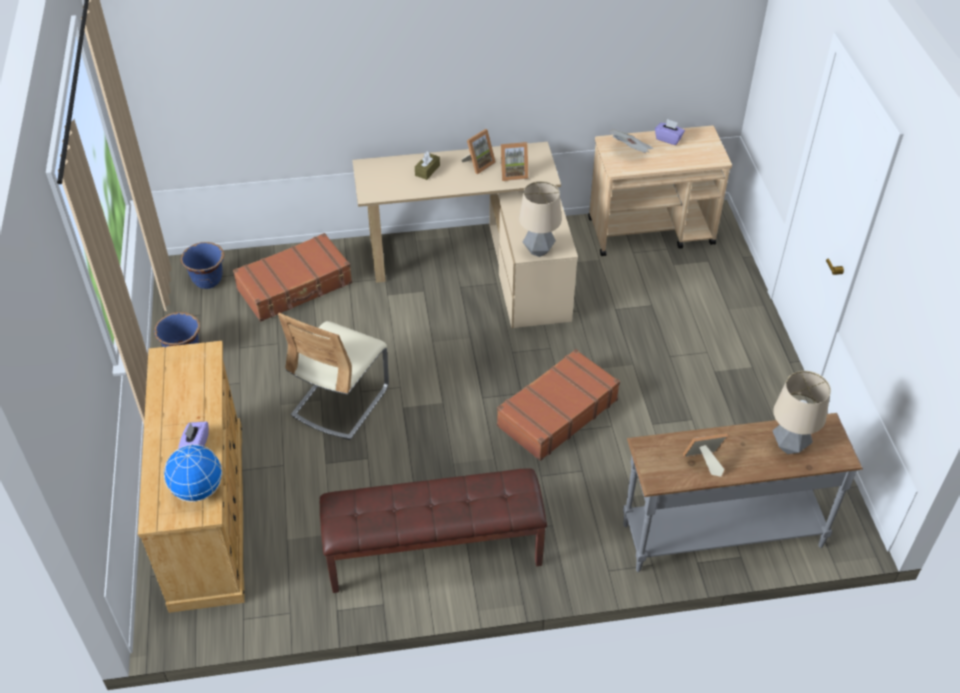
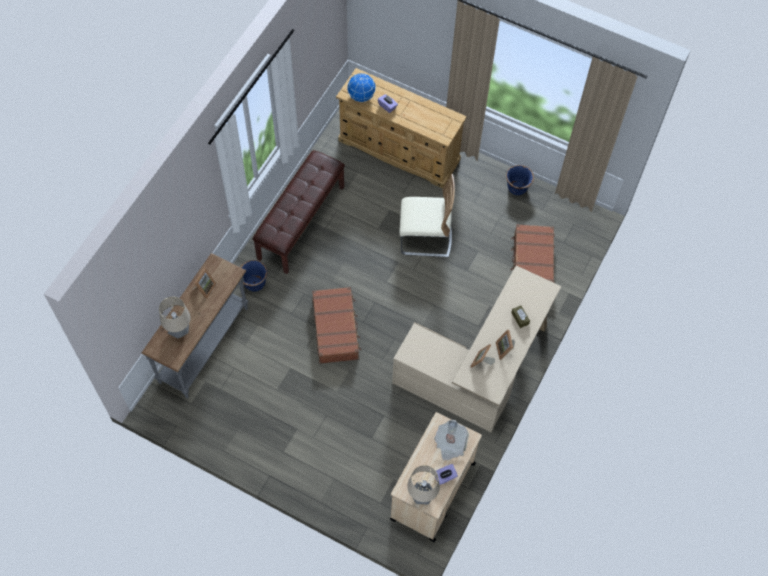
camera: 125 degrees right, 15 degrees up
(208, 281) = (569, 226): blue planter -> blue planter (254, 284)
(340, 401) = (425, 238): beige chair -> beige chair turned 120 degrees clockwise
(538, 250) = (414, 341): table lamp -> table lamp (422, 496)

